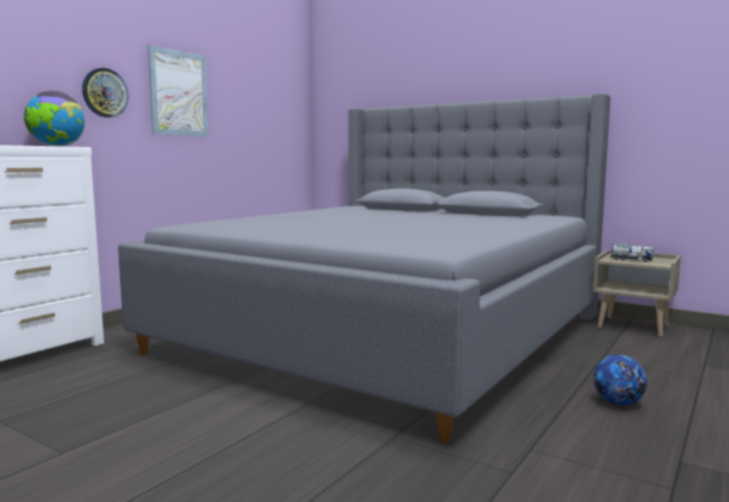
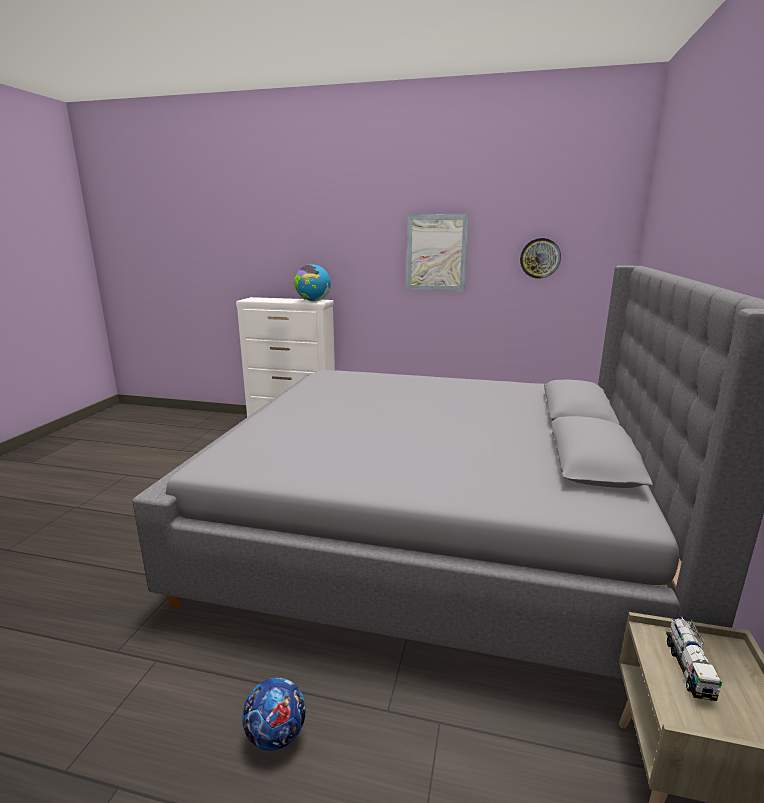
camera: 70 degrees right, 10 degrees up
(104, 93) = (368, 258): wall clock -> wall clock (540, 258)

